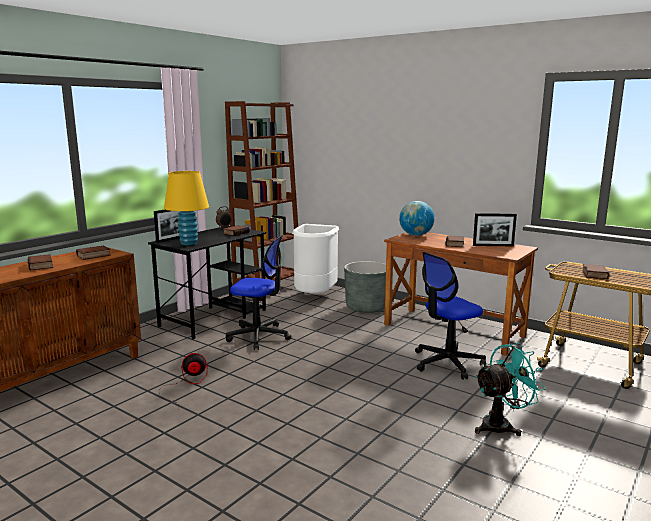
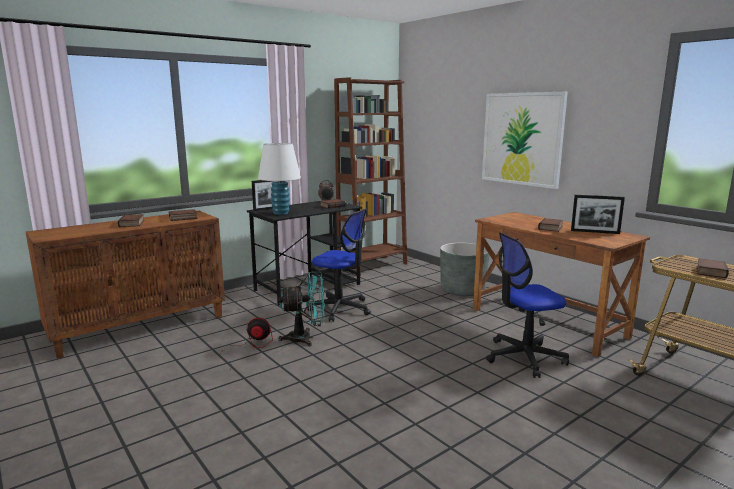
camera: 15 degrees right, 0 degrees up
(189, 243) = (281, 213): yellow table lamp -> white table lamp
(315, 296) = (415, 275): white trash can -> none
(415, 161) = (522, 139): none -> picture
(415, 235) = (513, 217): globe -> none
(502, 425) = (558, 436): turquoise fan -> turquoise fan (306, 338)

